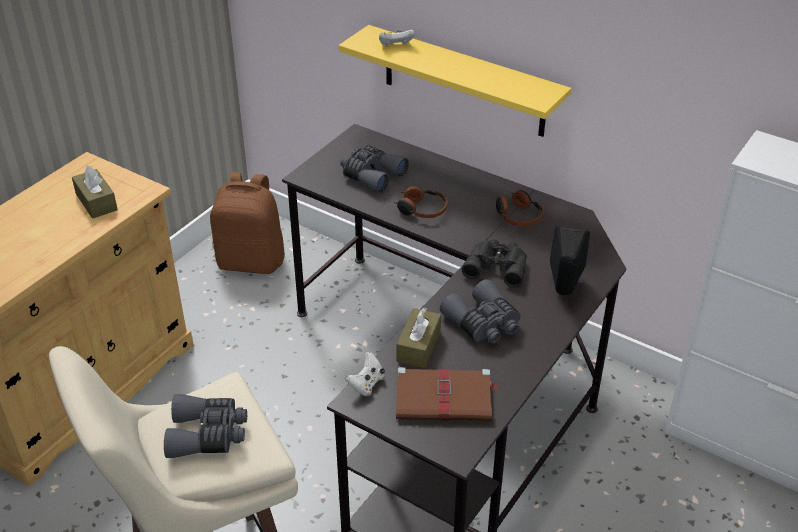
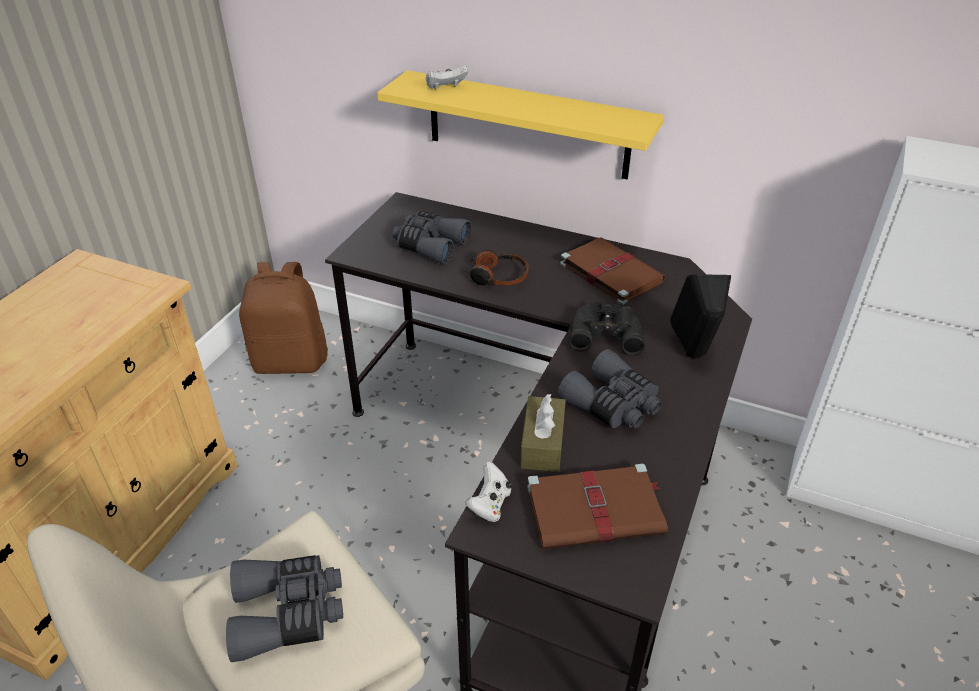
camera: 10 degrees left, 0 degrees up
(96, 202) = (94, 308): brown tissue box -> none
(518, 215) = (609, 272): headphones -> brown book

